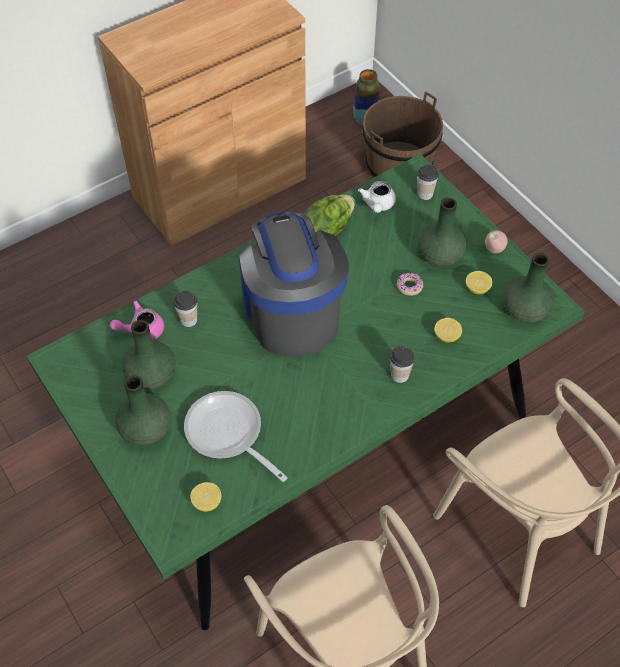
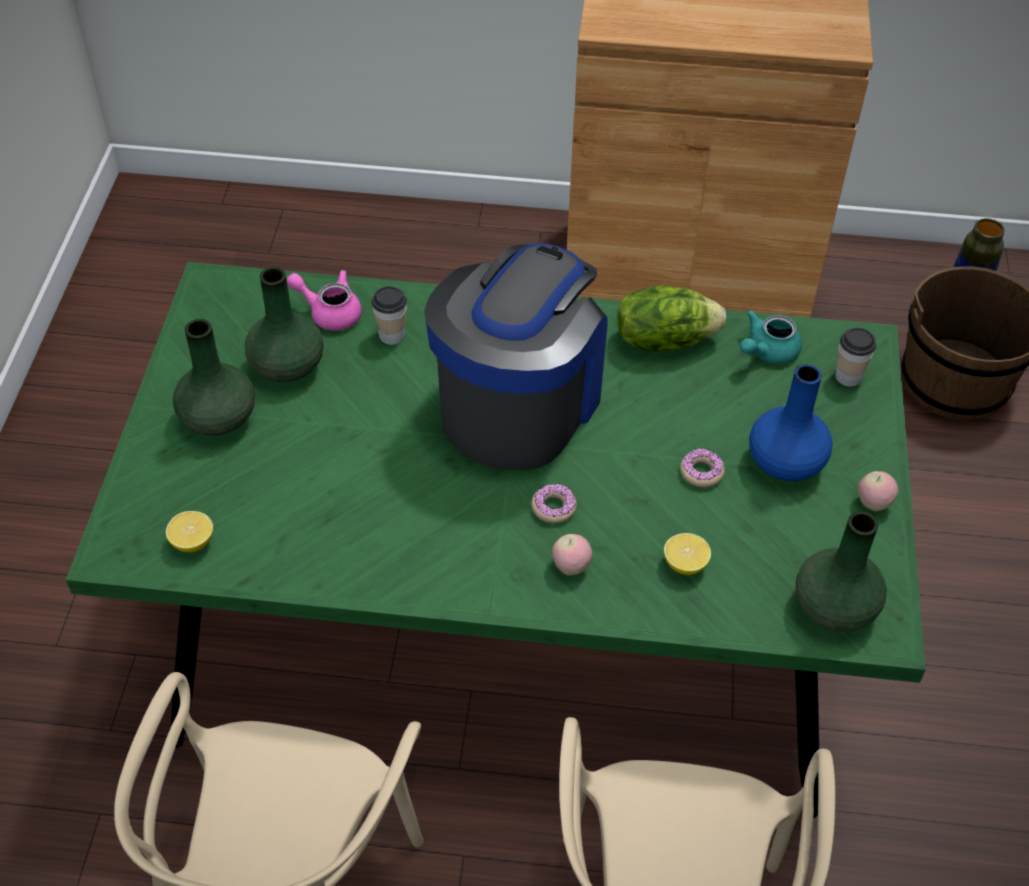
camera: 40 degrees right, 5 degrees down
(228, 434) = (295, 487): frying pan -> none
(362, 352) = (553, 507): none -> donut
(378, 205) = (767, 351): white teapot -> turquoise teapot
(399, 375) = (571, 567): cup -> apple
(440, 255) = (786, 463): green vase -> blue vase
(477, 289) = (793, 536): lemon -> none

